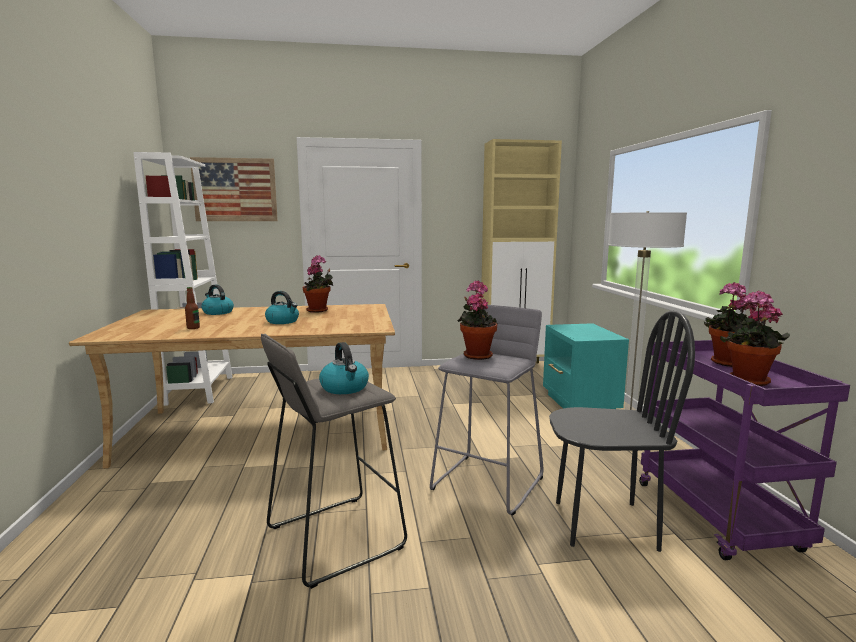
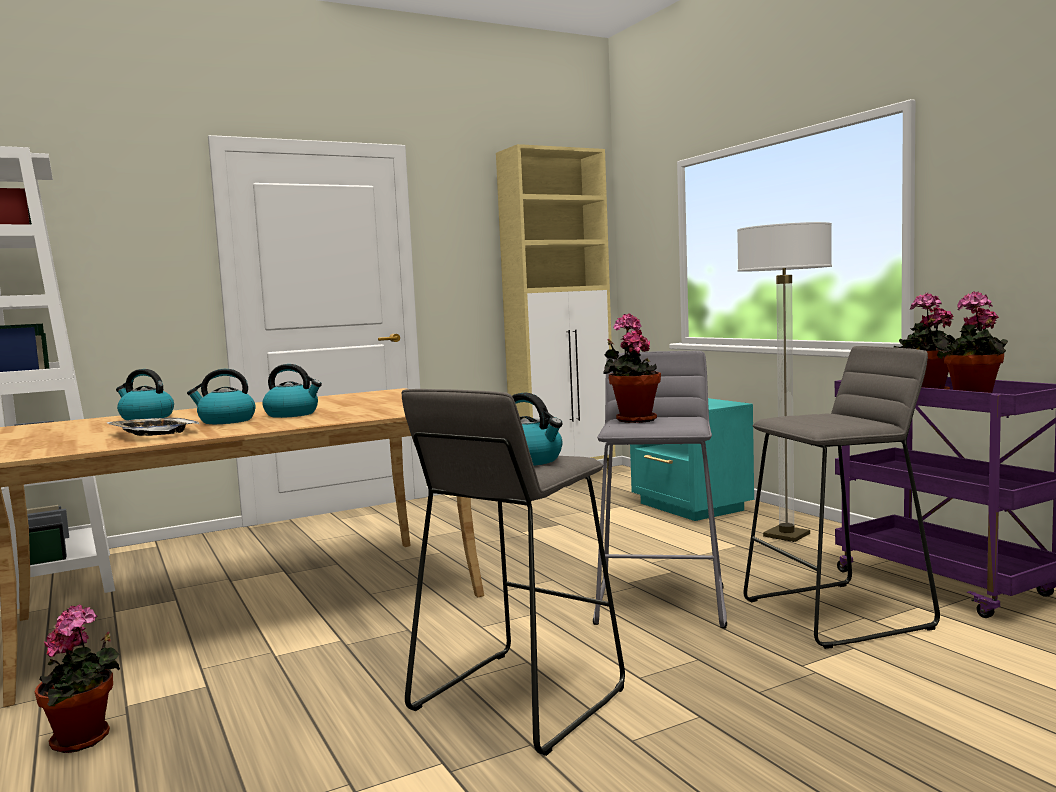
camera: 20 degrees left, 5 degrees down
(193, 328) = (152, 433): bottle -> tray
(235, 190) = (101, 221): picture -> none
(243, 322) = (226, 421): none -> kettle
(319, 311) = (321, 401): potted plant -> potted plant (85, 740)
(604, 524) = (837, 614): black chair -> grey stool

